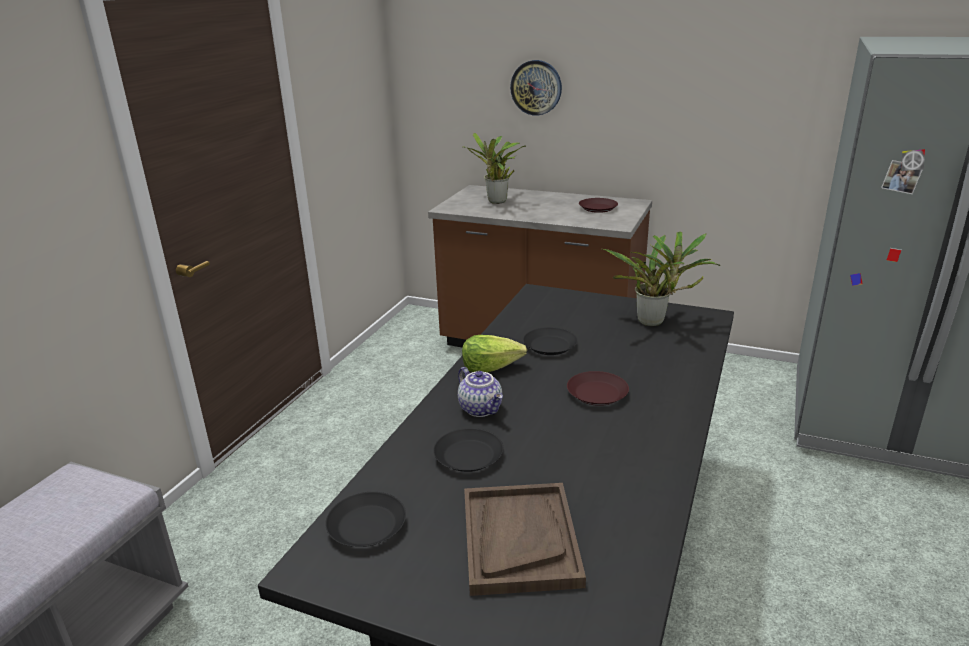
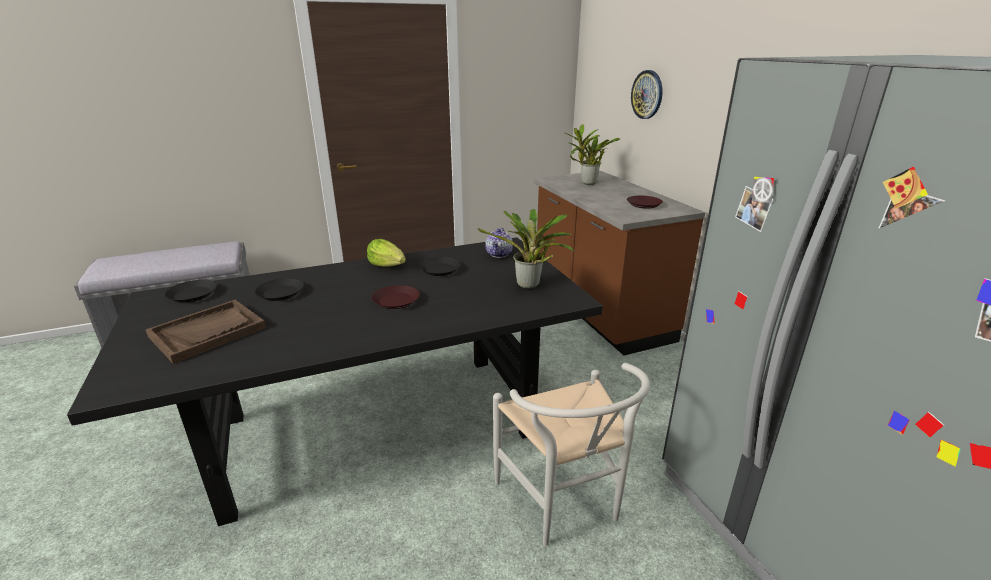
camera: 45 degrees right, 0 degrees up
(481, 409) = (335, 279): teapot -> teapot (499, 254)
(787, 515) = (564, 504): none -> white chair

